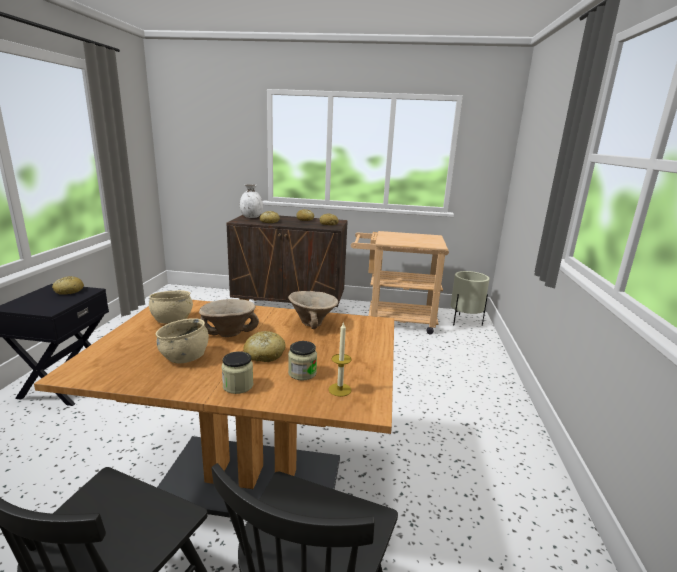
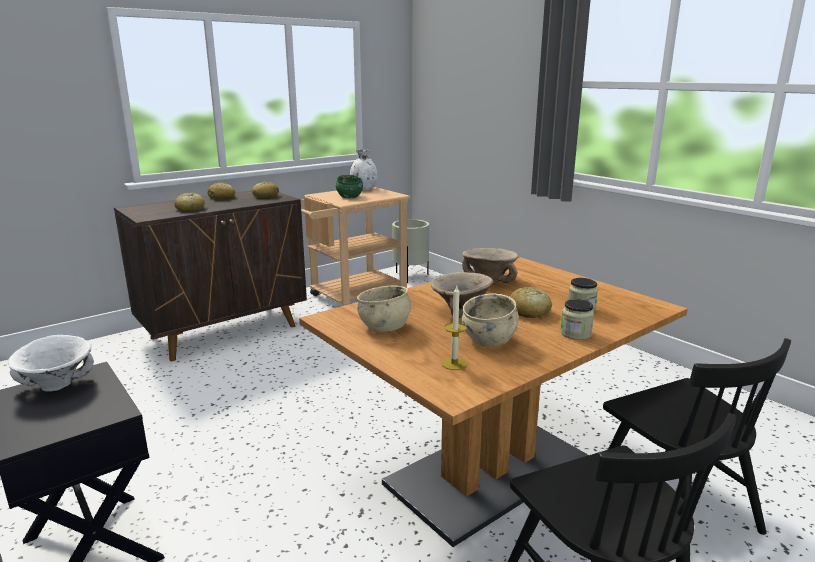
camera: 45 degrees left, 0 degrees up
(68, 291) = (57, 386): bread -> white bowl
(251, 217) = (144, 209): white vase -> white vase (363, 189)
(340, 389) = (622, 306): candle -> candle (454, 364)
(401, 238) = (349, 196): none -> green bowl

